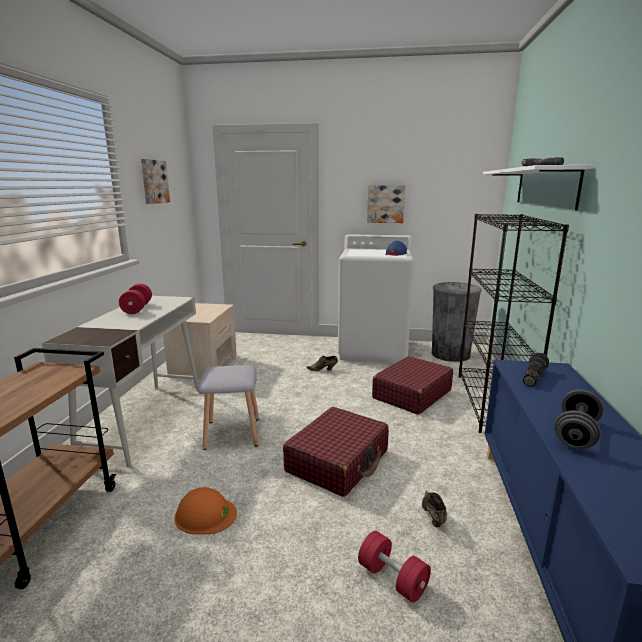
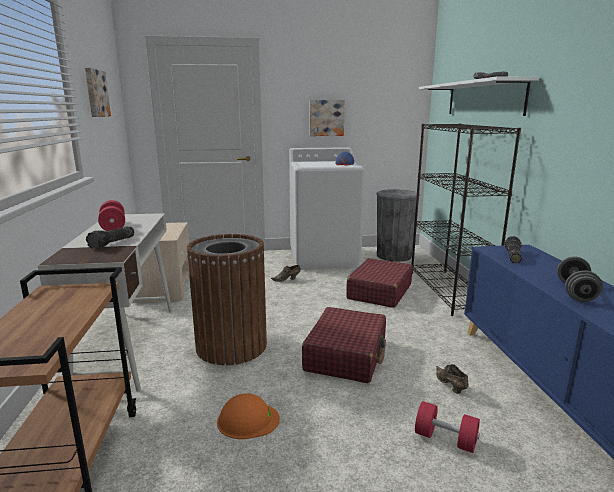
camera: 15 degrees left, 0 degrees up
(120, 326) = (113, 243): none -> flashlight
(233, 433) = (232, 346): grey stool -> brown trash can

